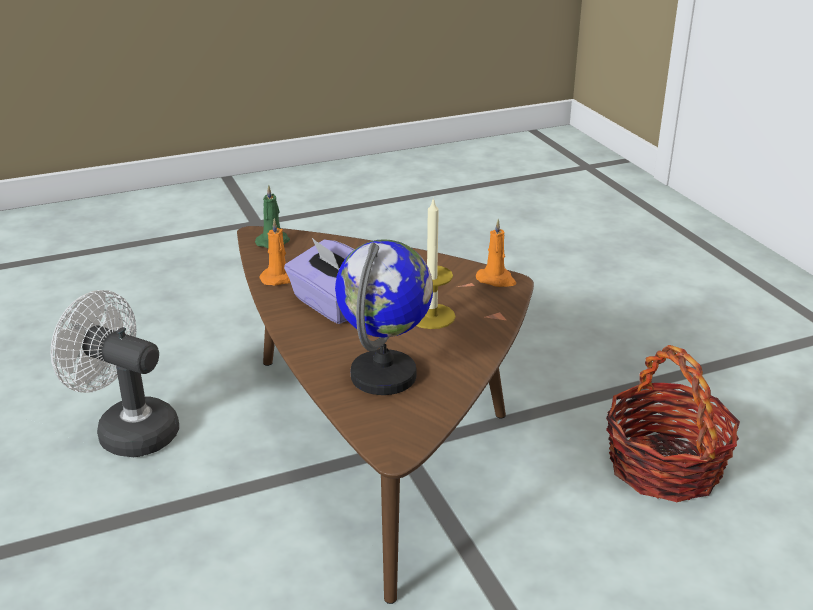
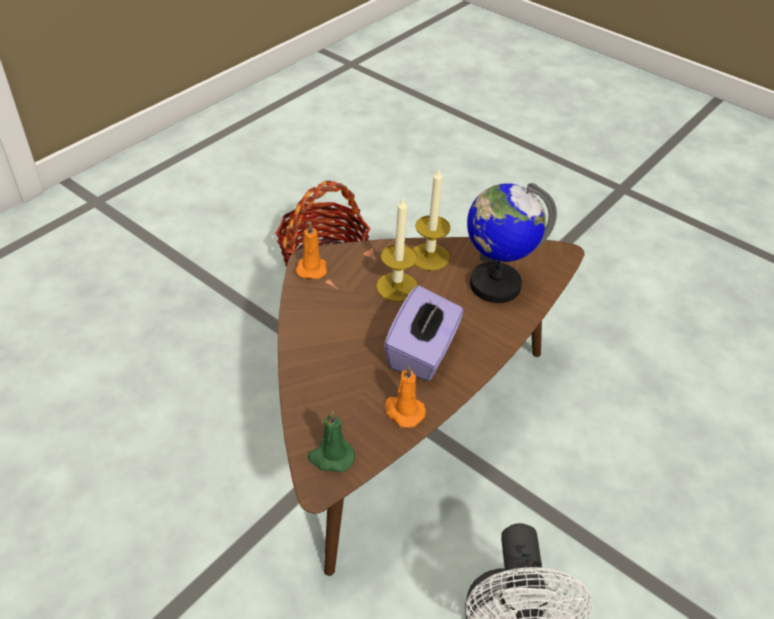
camera: 120 degrees left, 15 degrees up
(463, 349) = (429, 257): none -> candle

